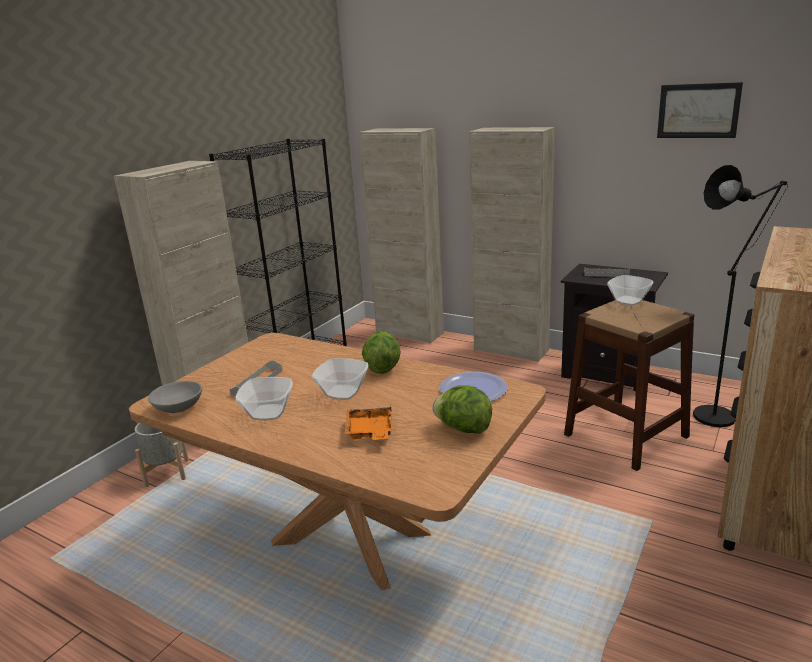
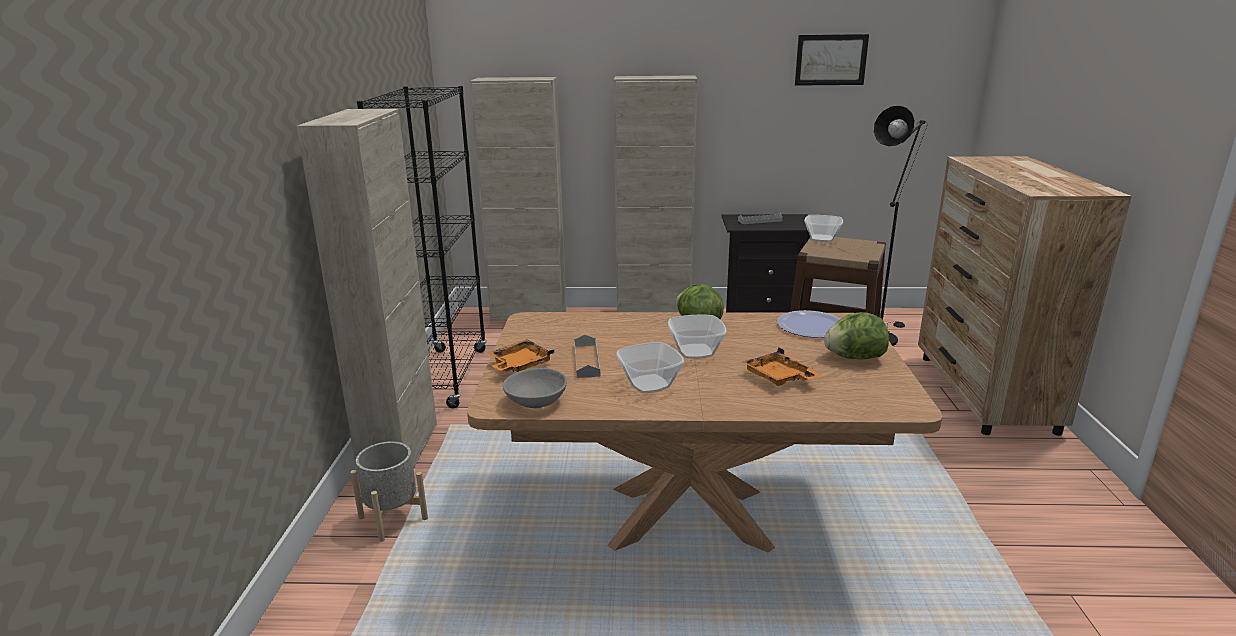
camera: 30 degrees left, 0 degrees up
(211, 376) = (519, 365): none -> orange tray

